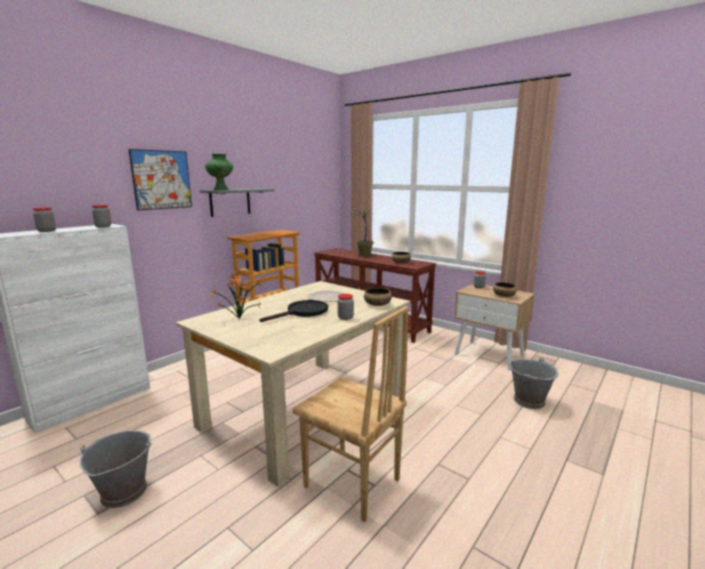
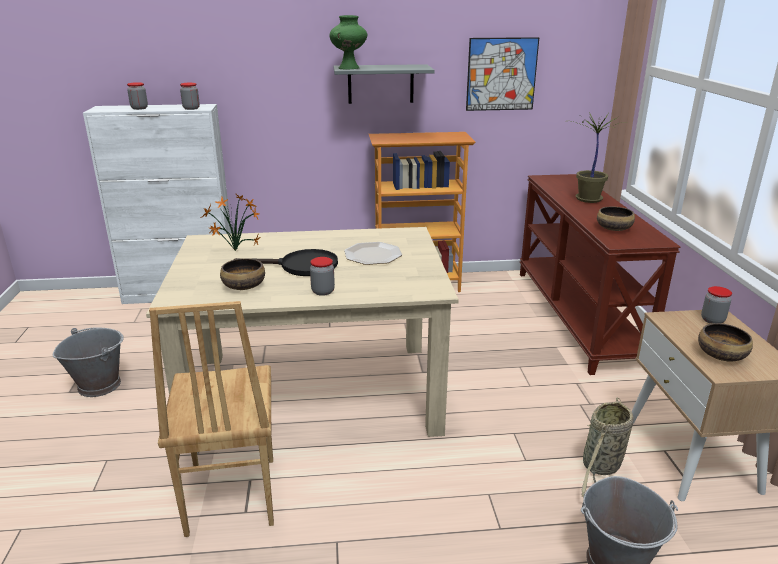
camera: 45 degrees right, 10 degrees up
(162, 180) = (282, 51): picture -> picture (501, 74)
(377, 304) = (401, 288): bowl -> bowl (243, 286)
(472, 373) = (600, 467): none -> basket

